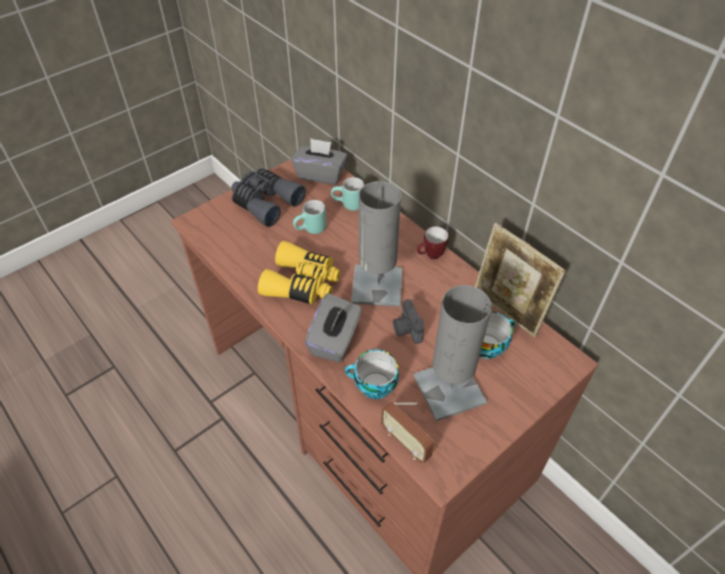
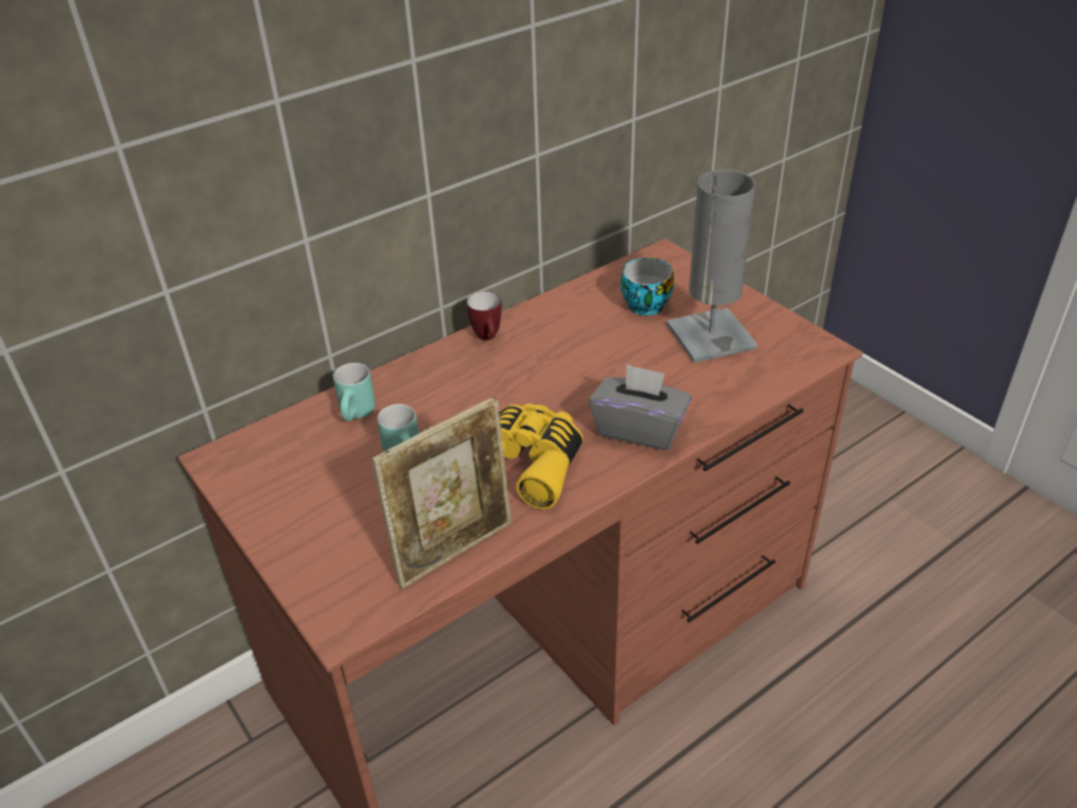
camera: 85 degrees left, 10 degrees down
(265, 202) = (317, 518): grey binoculars -> none
(320, 174) = (265, 447): grey tissue box -> none
(373, 386) = (714, 396): cup -> none
(377, 286) = (540, 388): grey table lamp -> none
(405, 442) = (790, 372): radio -> none
(406, 329) = (620, 365): camera -> none
(506, 311) = (591, 286): picture frame -> picture frame (454, 550)

